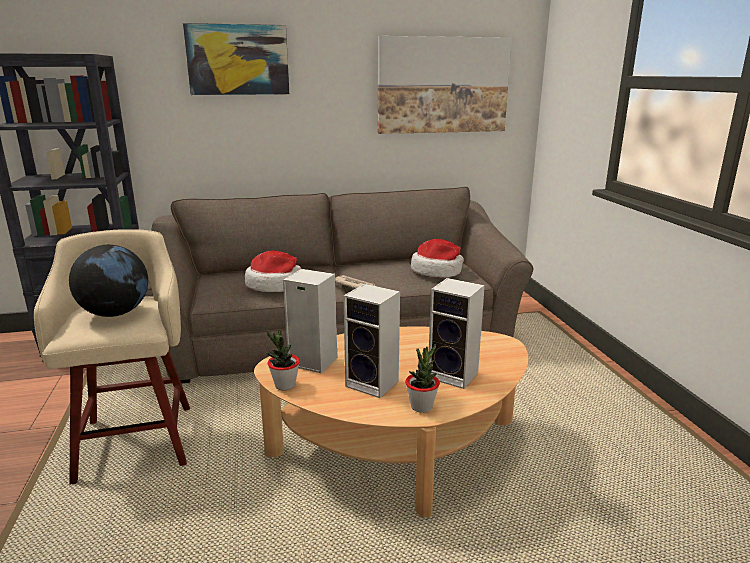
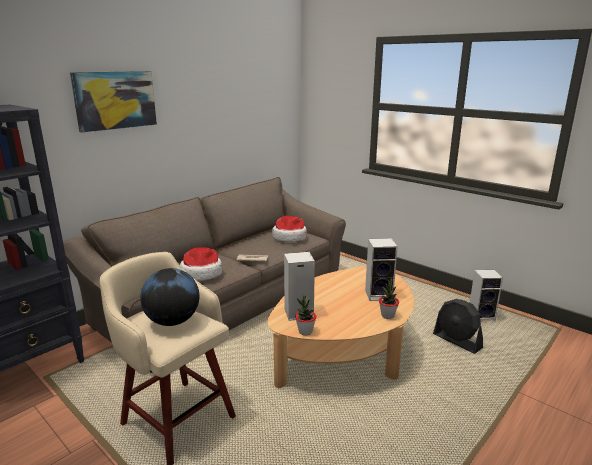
camera: 35 degrees left, 0 degrees up
(374, 384) = (349, 313): speaker -> speaker (482, 317)
(443, 85) = (250, 109): picture -> none
(600, 509) = (457, 341): none -> black fan

